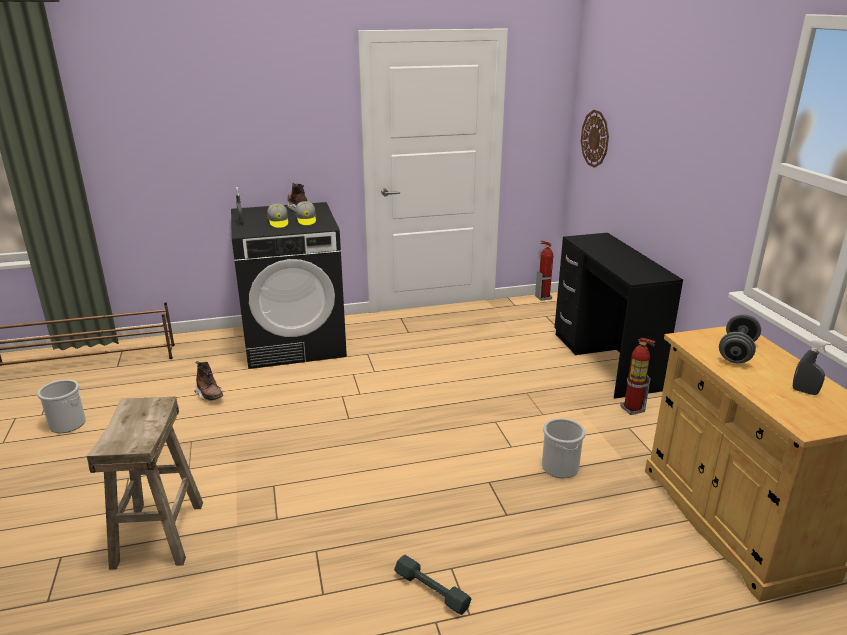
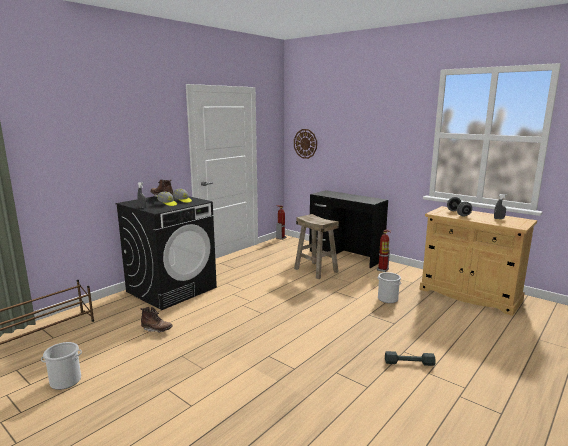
camera: 35 degrees left, 10 degrees down
(158, 533) = (236, 405): beige stool -> beige stool (315, 270)

